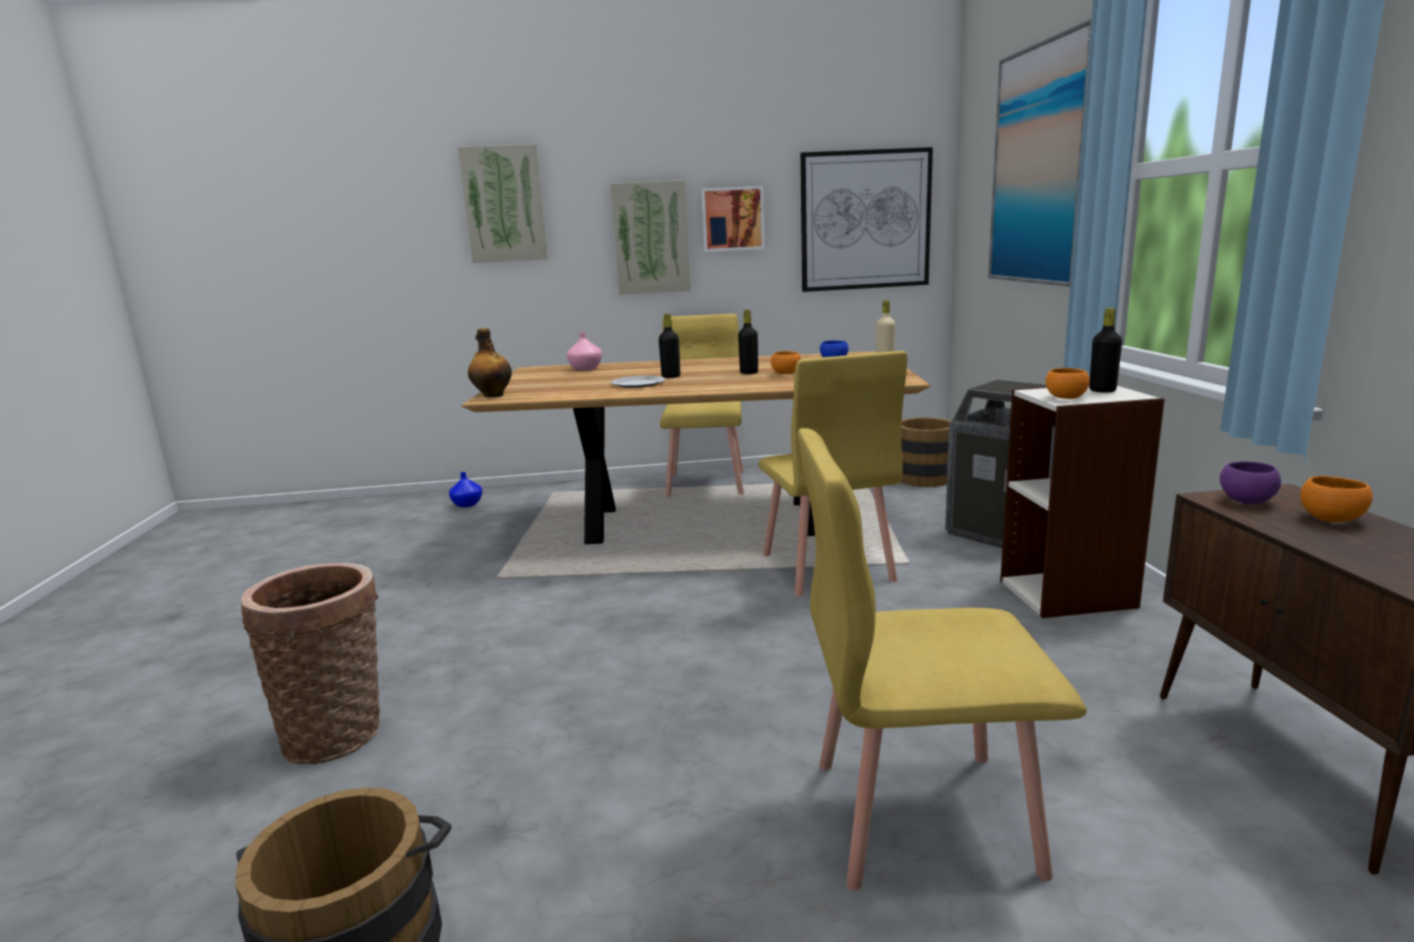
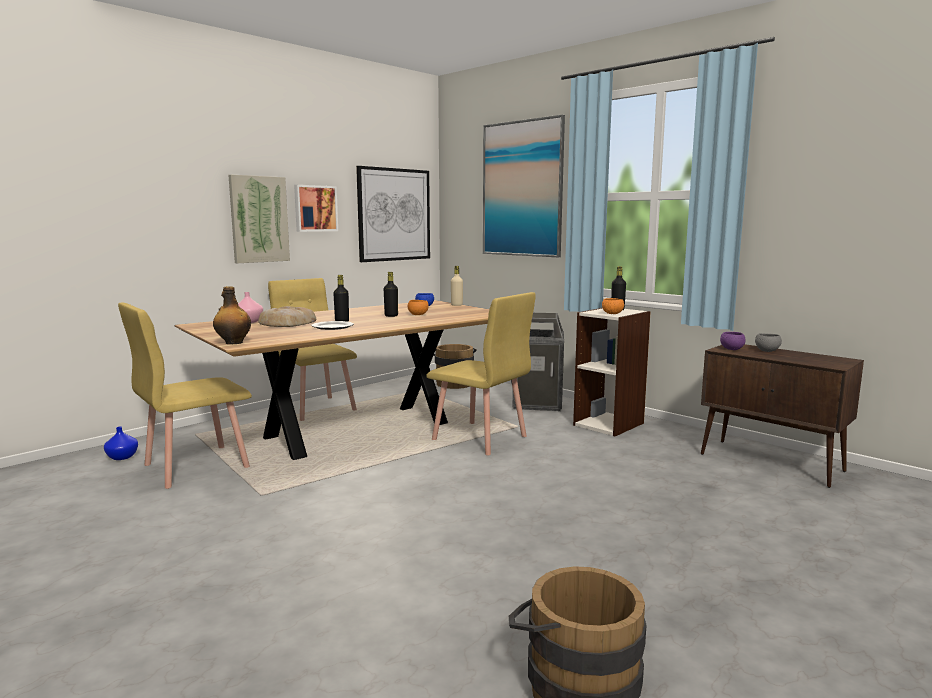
camera: 40 degrees left, 5 degrees down
(338, 732) = (325, 613): basket -> none
(504, 204) = (138, 184): picture -> none
(611, 374) = (286, 323): none -> bread
(920, 814) = (692, 523): yellow chair -> yellow chair (195, 466)
(1331, 519) = (767, 351): orange bowl -> grey bowl

